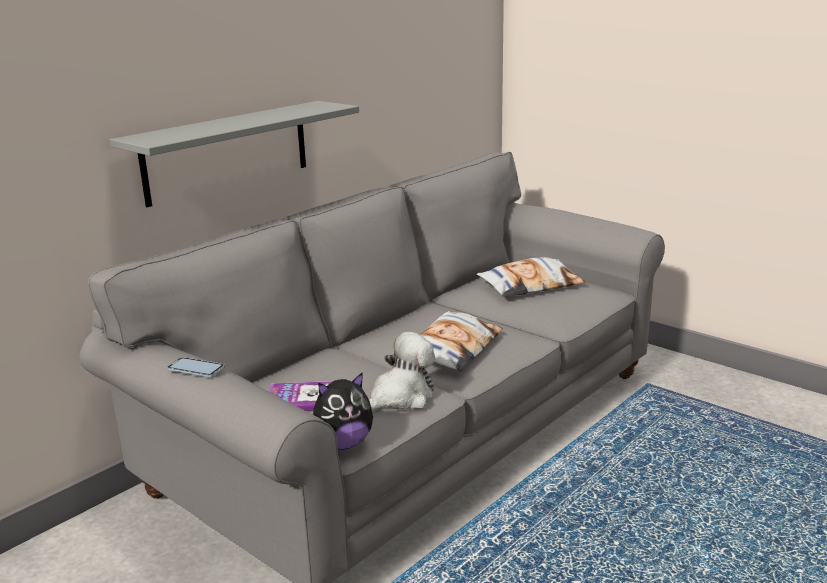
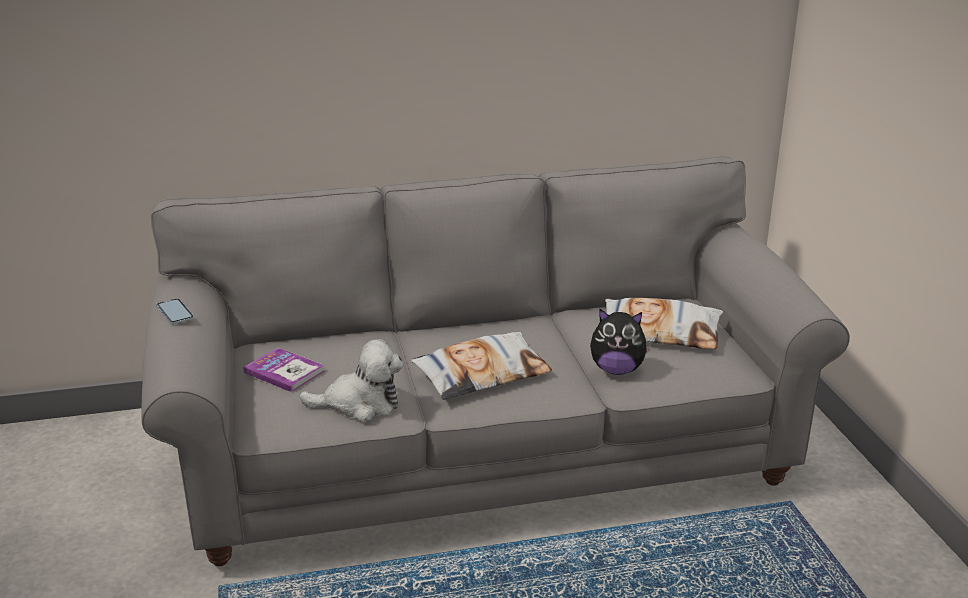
camera: 35 degrees right, 5 degrees up
(227, 152) = (345, 106): grey shelf -> none
(343, 443) = (262, 426): plush toy -> plush toy (617, 370)

